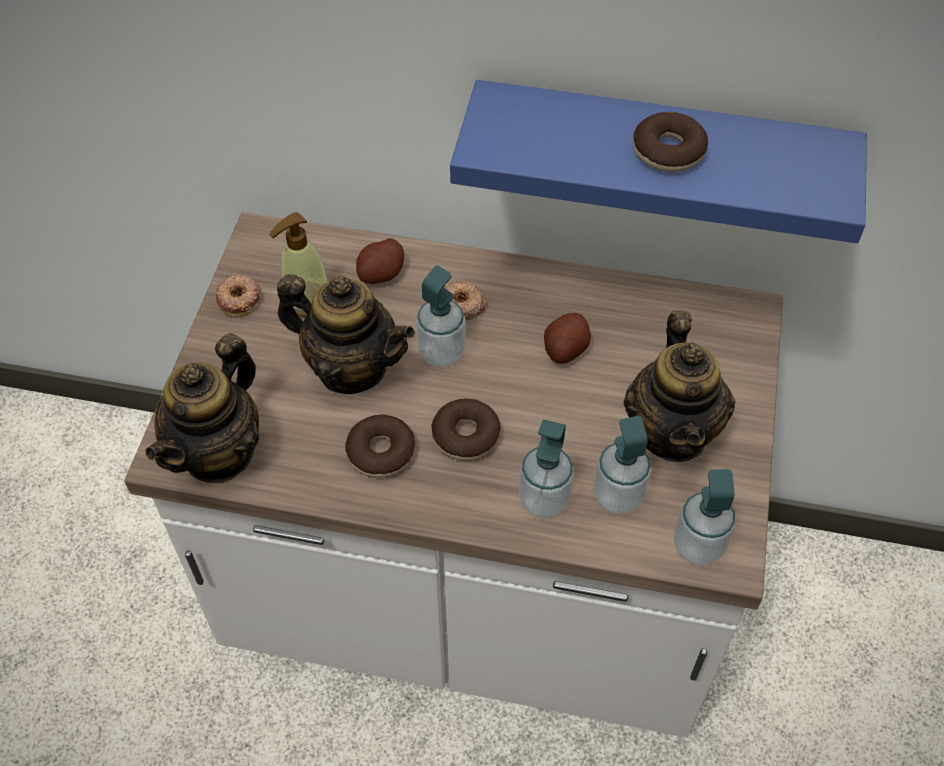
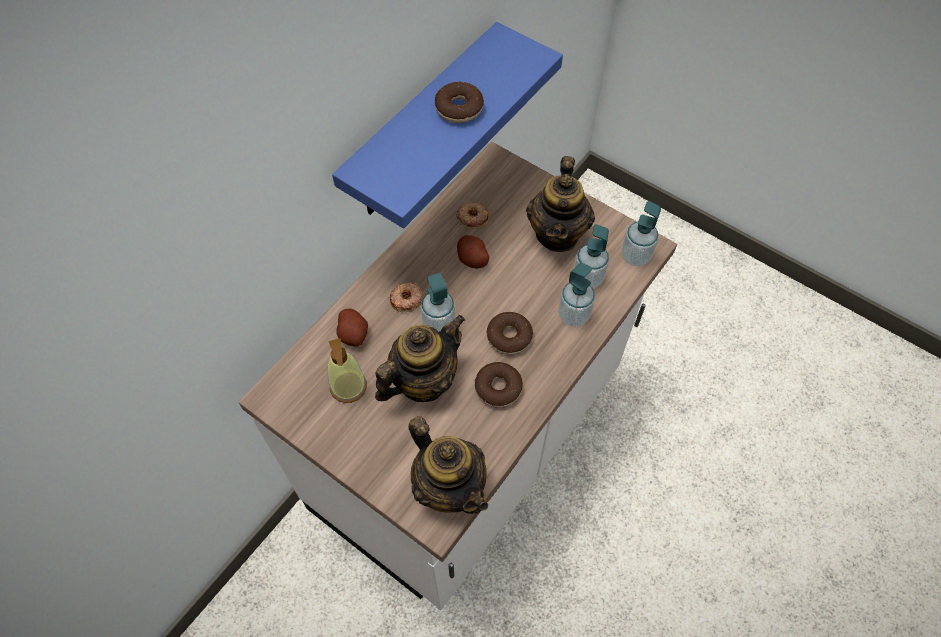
camera: 65 degrees left, 5 degrees up
(239, 299) = (322, 430): donut -> donut (472, 217)
(672, 432) = (558, 234): teapot -> teapot turned 75 degrees clockwise

